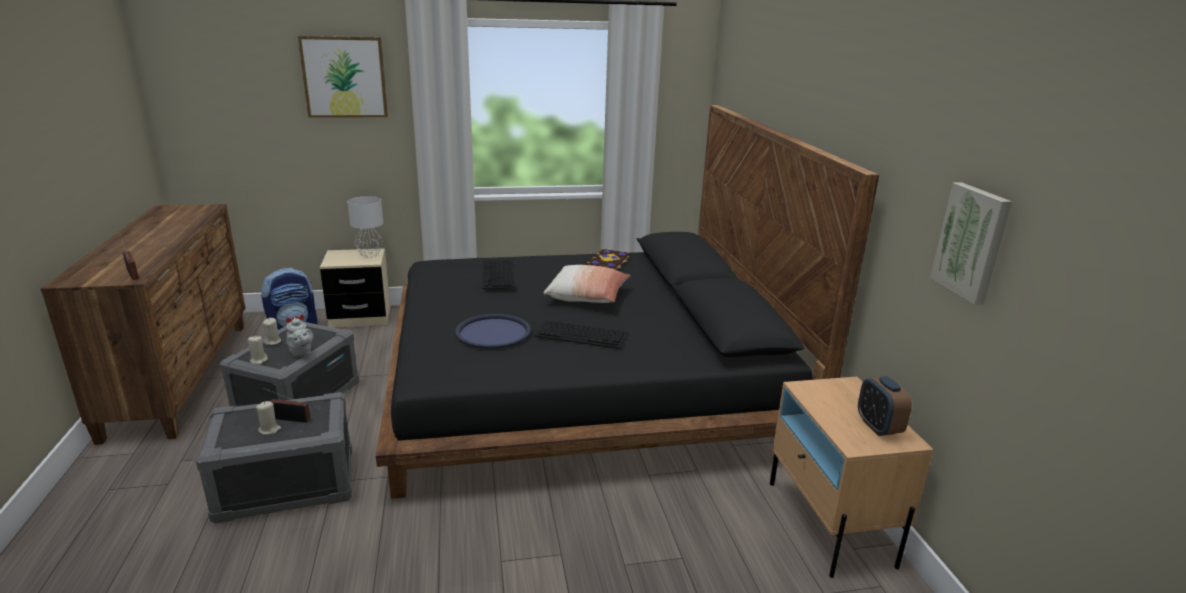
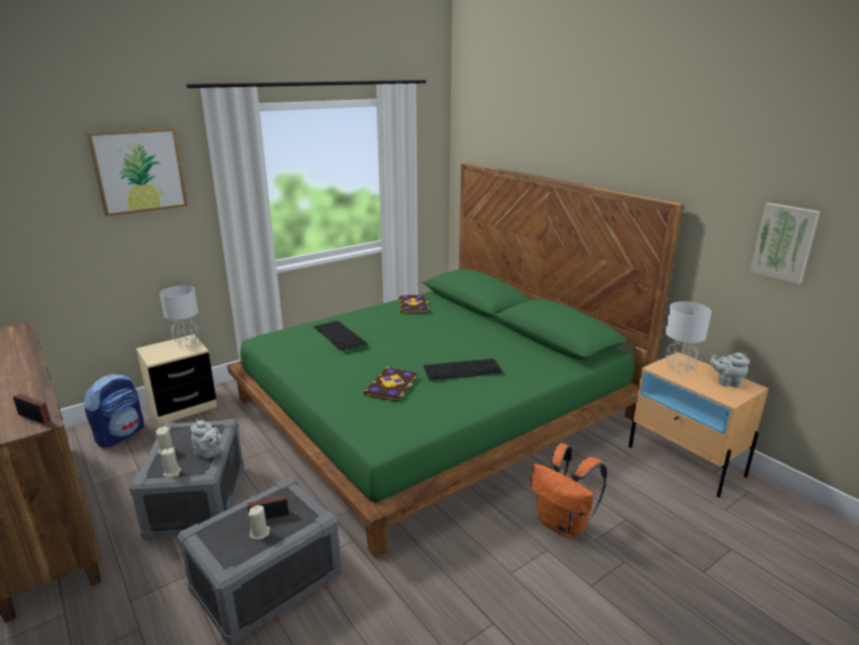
camera: 25 degrees left, 0 degrees up
(493, 332) = (392, 385): blue tray -> book
(581, 380) = (432, 409): black bed -> green bed
(587, 296) = (431, 337): pillow -> none
(605, 537) = (564, 525): none -> orange backpack
(832, 395) = (679, 369): none -> grey table lamp
(878, 427) = (727, 382): alarm clock -> grey teapot

